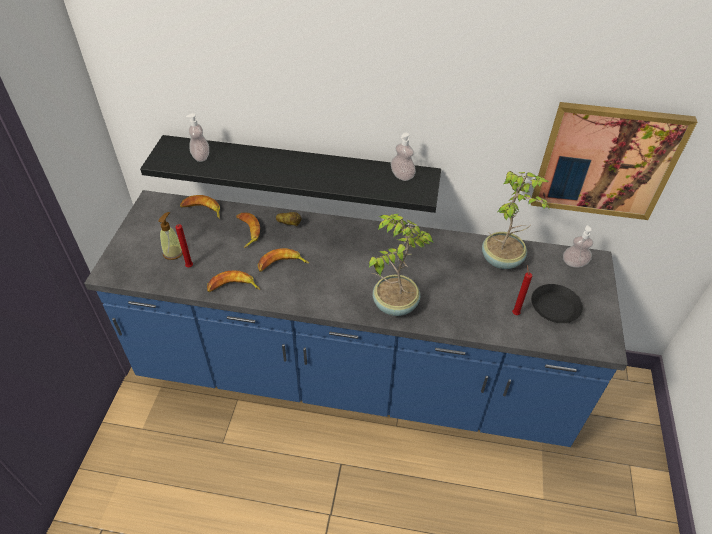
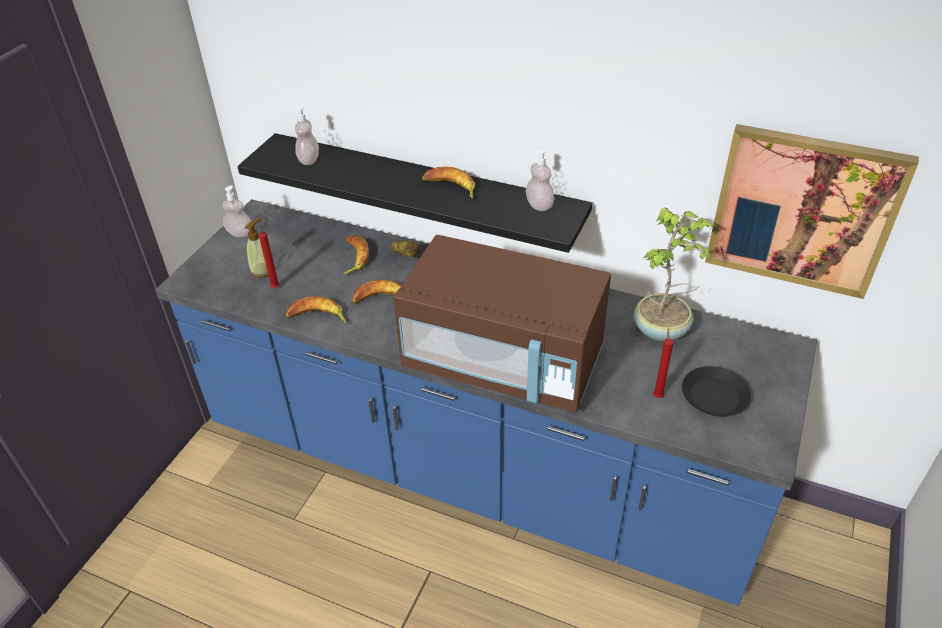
camera: 15 degrees right, 5 degrees down
(202, 210) = (310, 228): banana -> banana (450, 187)
(394, 304) = (503, 362): potted plant -> brown microwave
(574, 263) = (759, 347): soap dispenser -> soap dispenser (240, 233)

